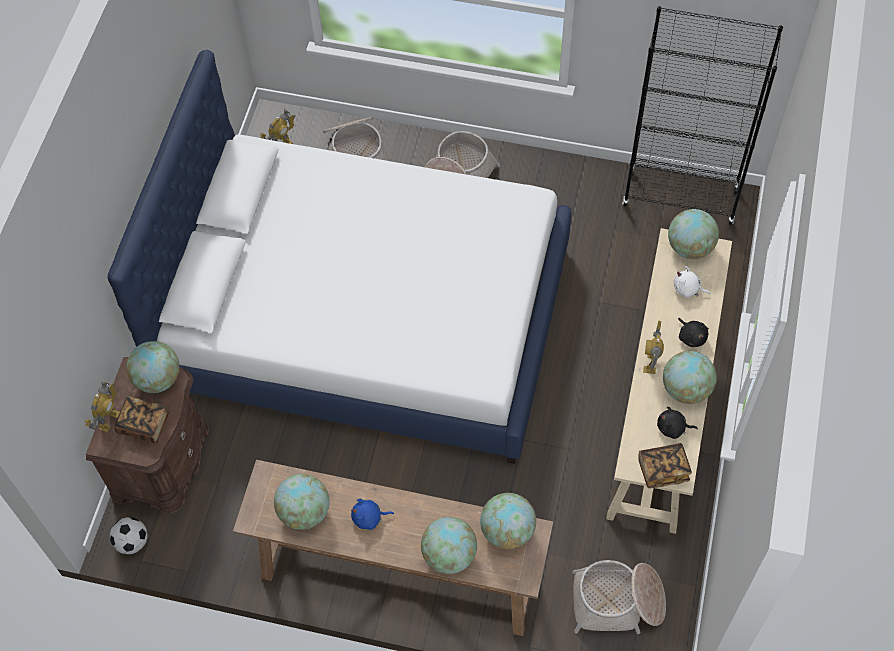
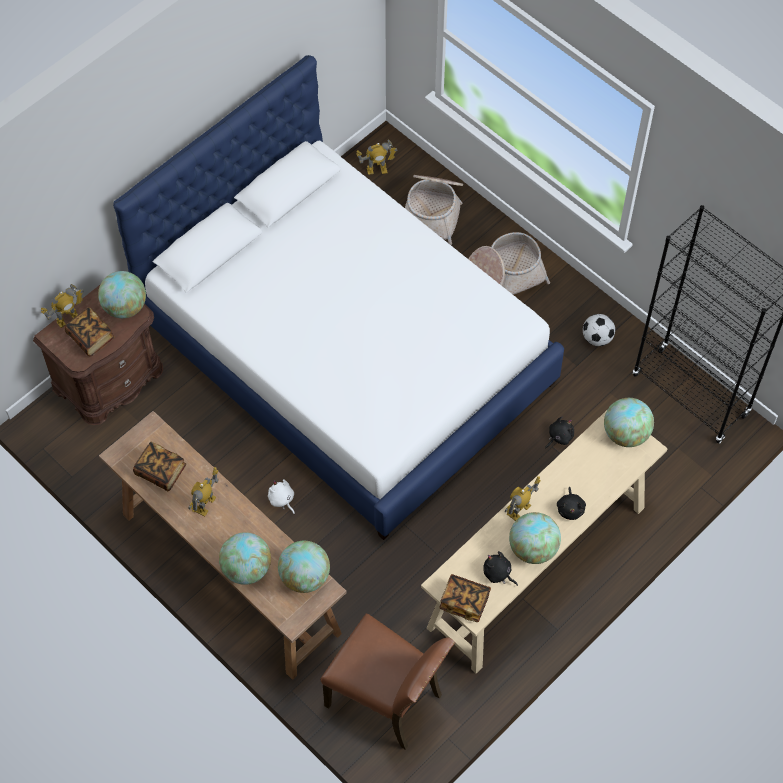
camera: 30 degrees right, 0 degrees up
(132, 542) = (46, 430): football -> football (597, 338)
(304, 512) = (161, 471): globe -> book
(369, 518) = (206, 505): blue plush toy -> toy robot
(599, 290) = (559, 437): none -> black plush toy
(618, 602) = (387, 699): basket -> brown chair
(688, 289) = (597, 468): white plush toy -> white plush toy (282, 500)

